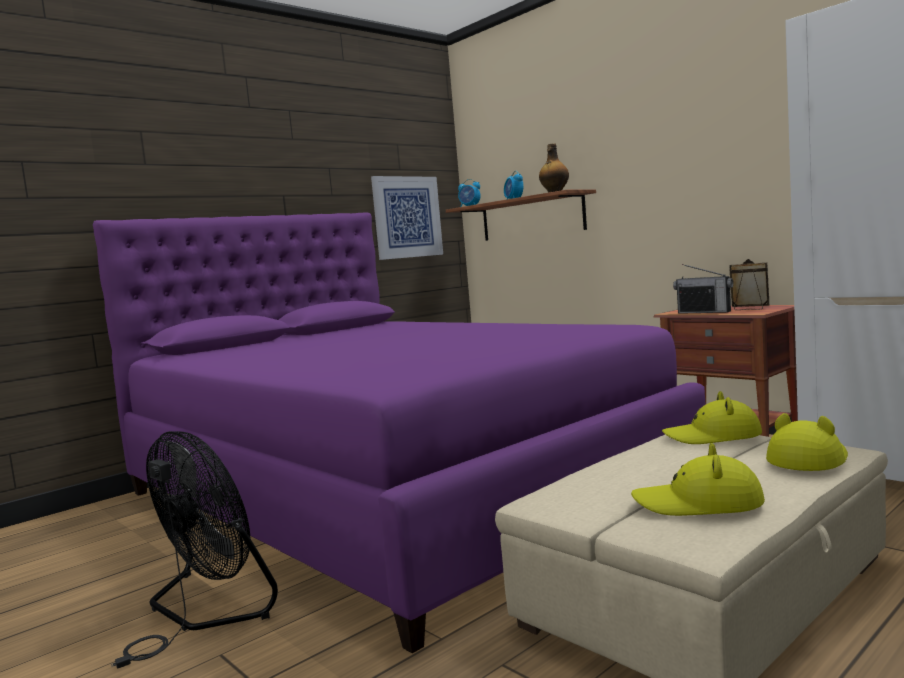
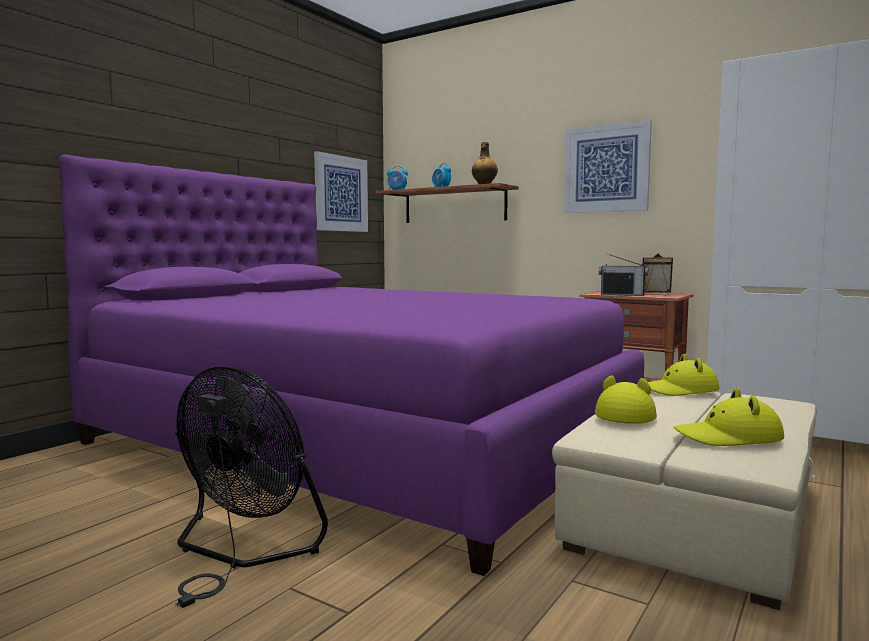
camera: 15 degrees left, 0 degrees up
(690, 159) = (606, 169): none -> picture
(808, 459) = (773, 407): yellow hat -> yellow hat (626, 415)

